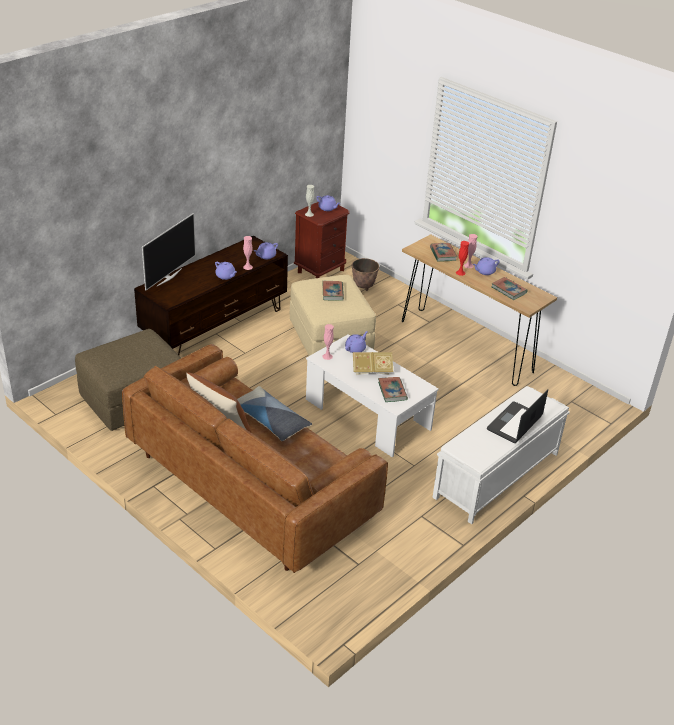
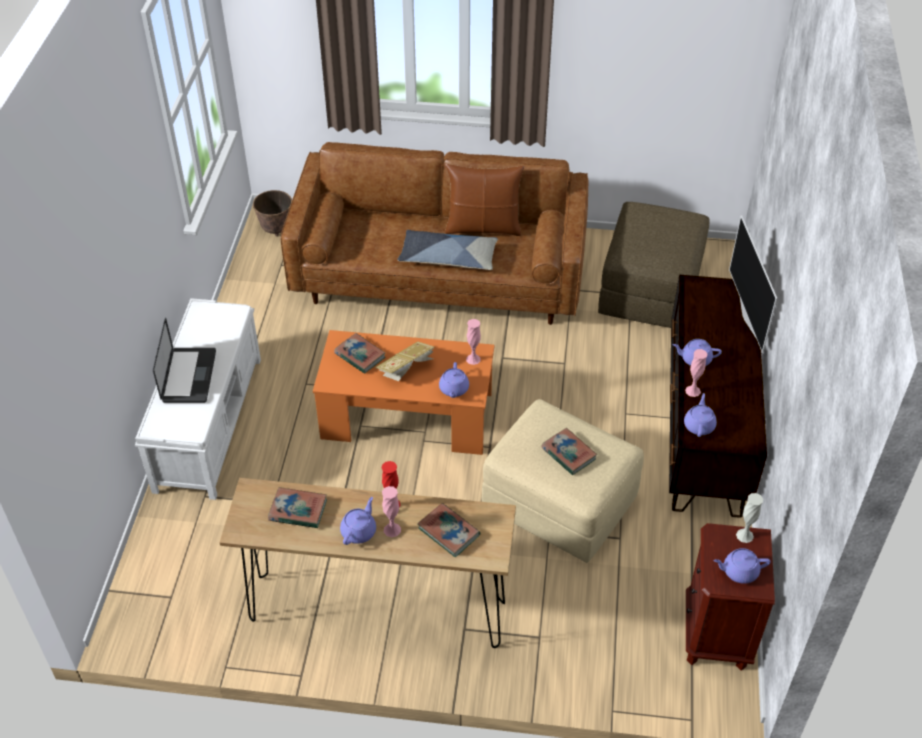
camera: 145 degrees right, 10 degrees up
(363, 287) = (622, 642): planter -> planter (276, 229)
(367, 414) = (407, 416): white coffee table -> orange coffee table

